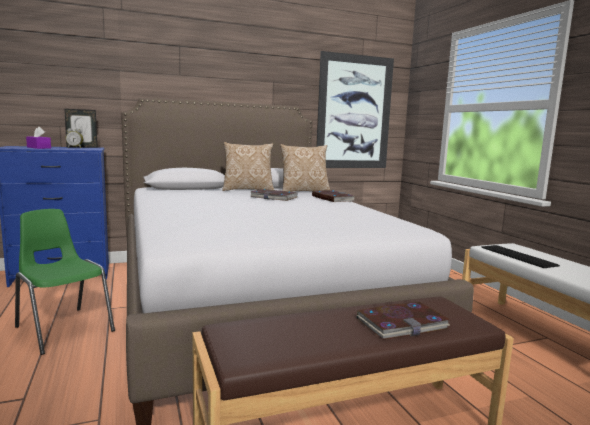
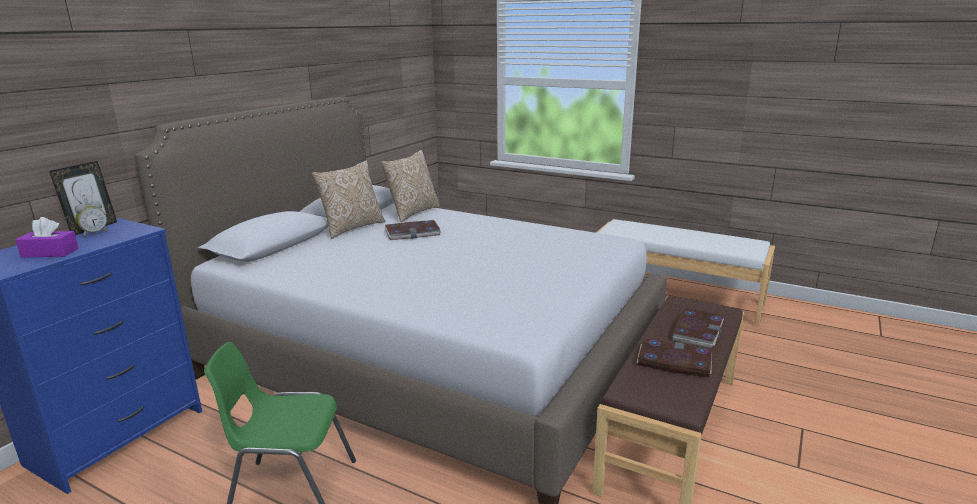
camera: 40 degrees left, 10 degrees up
(332, 198) = (465, 217): book -> book (673, 361)
(354, 112) = (392, 90): picture -> none
(517, 256) = (641, 234): keyboard -> none

